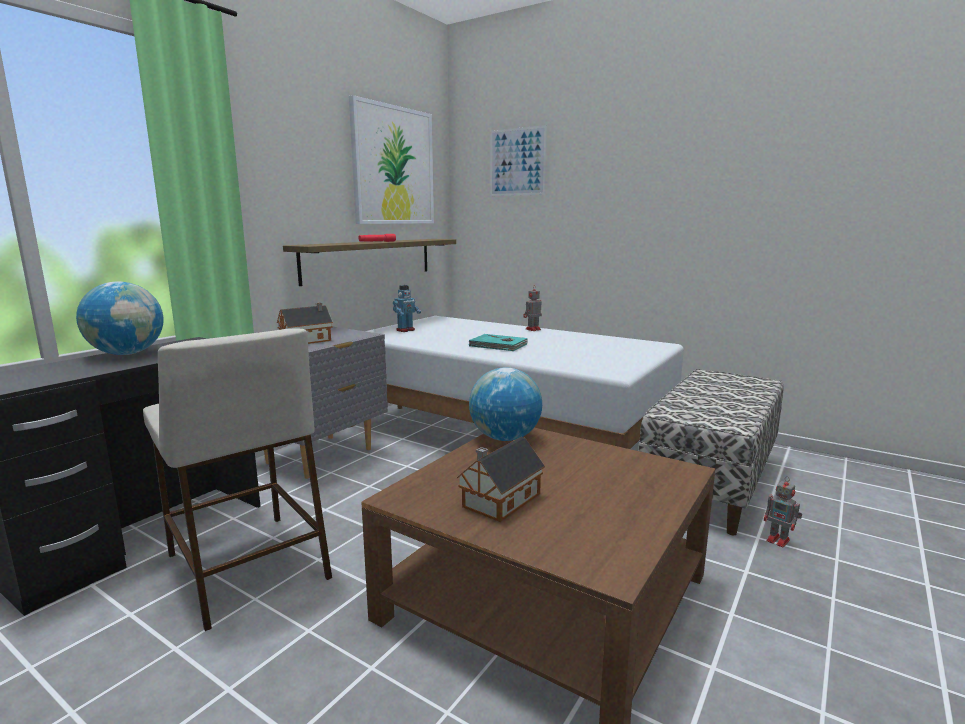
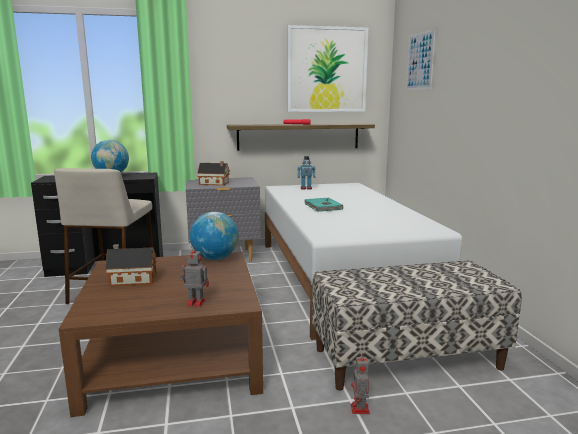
camera: 45 degrees right, 0 degrees up
(532, 329) = (385, 202): toy robot -> toy robot (195, 303)

